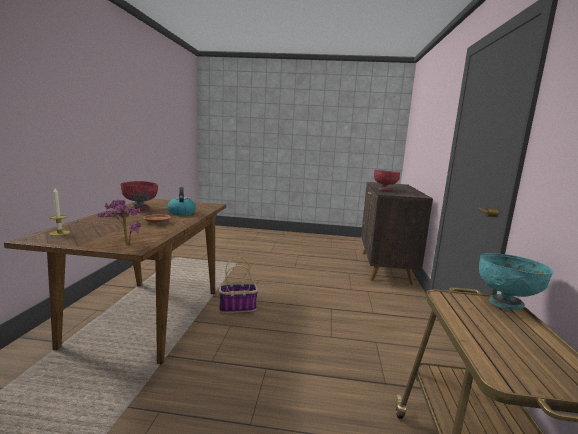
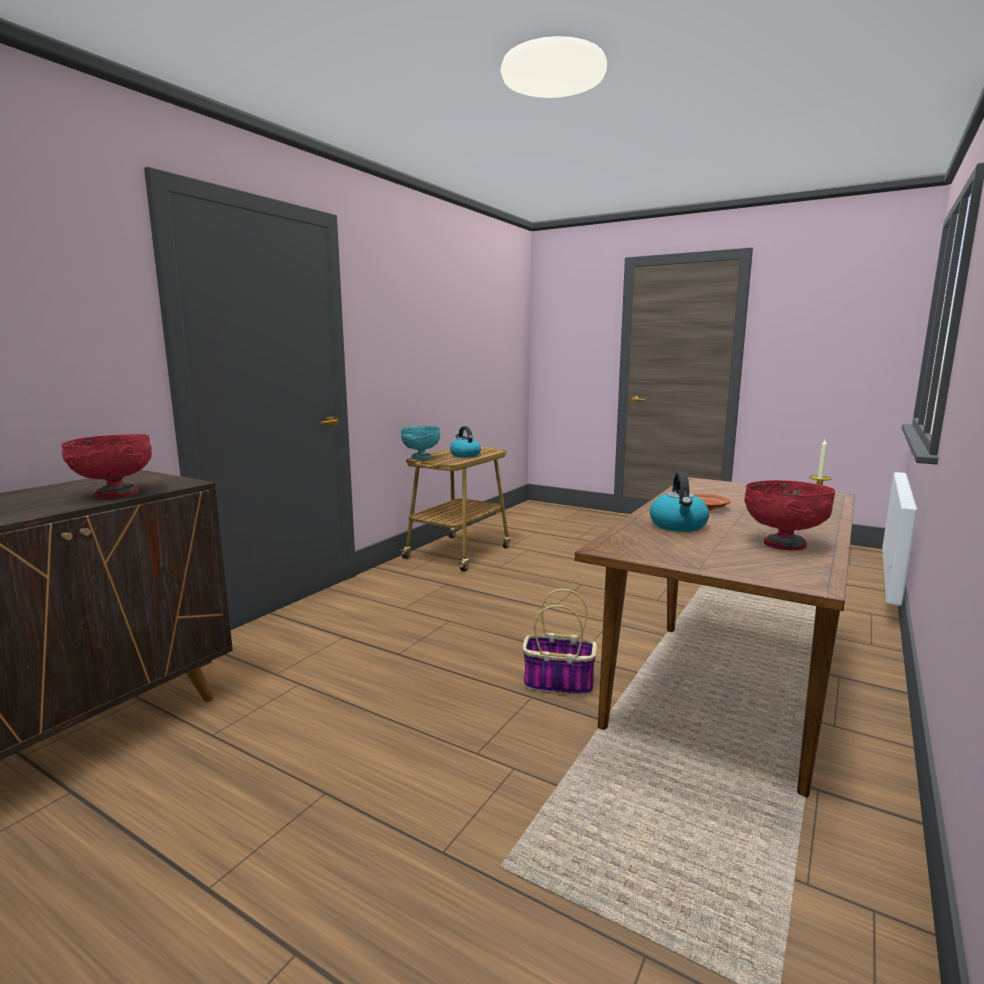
camera: 155 degrees left, 0 degrees up
(123, 244) = (715, 485): potted plant -> none
(493, 334) = (465, 455): none -> kettle

